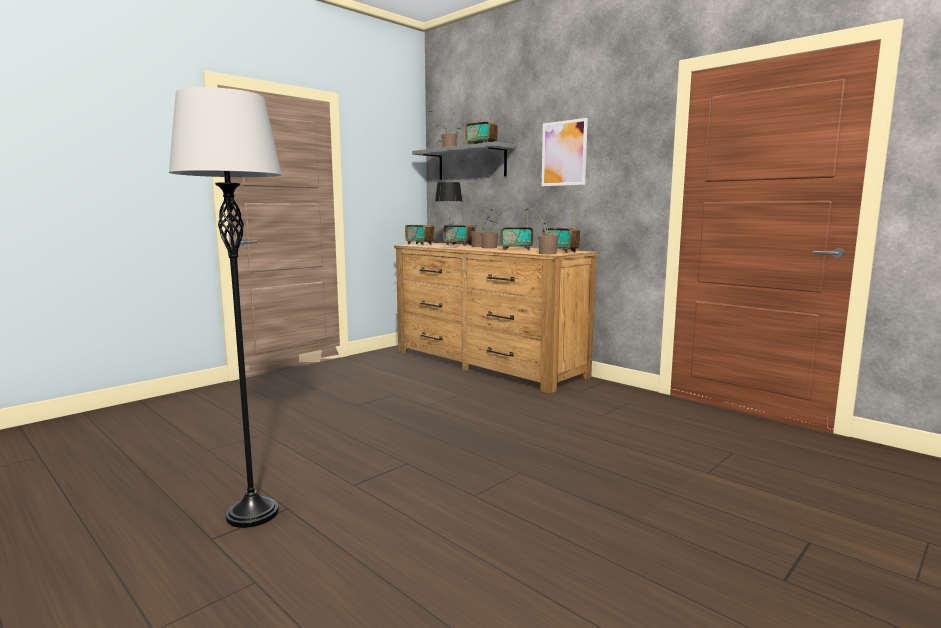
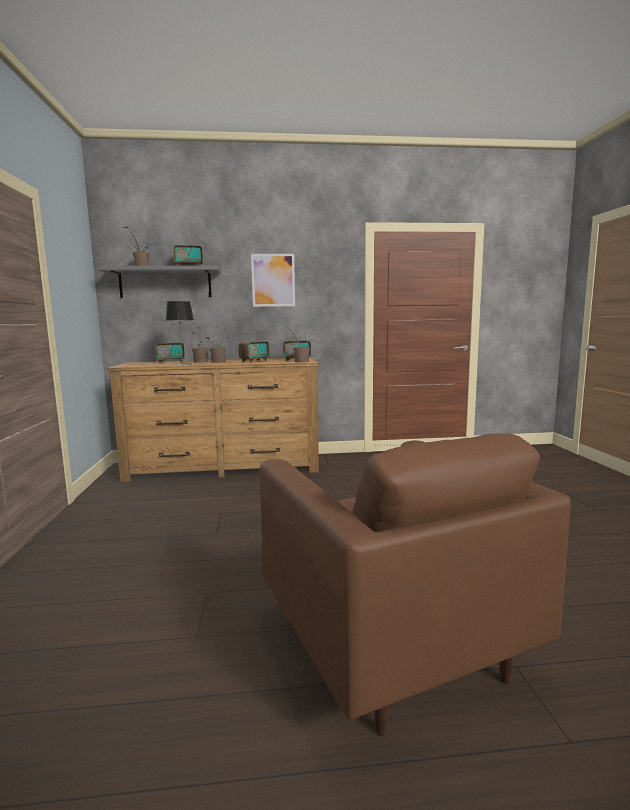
camera: 50 degrees left, 0 degrees up
(252, 514) = (390, 641): grey floor lamp -> brown armchair
(420, 244) = (130, 365): radio -> none

